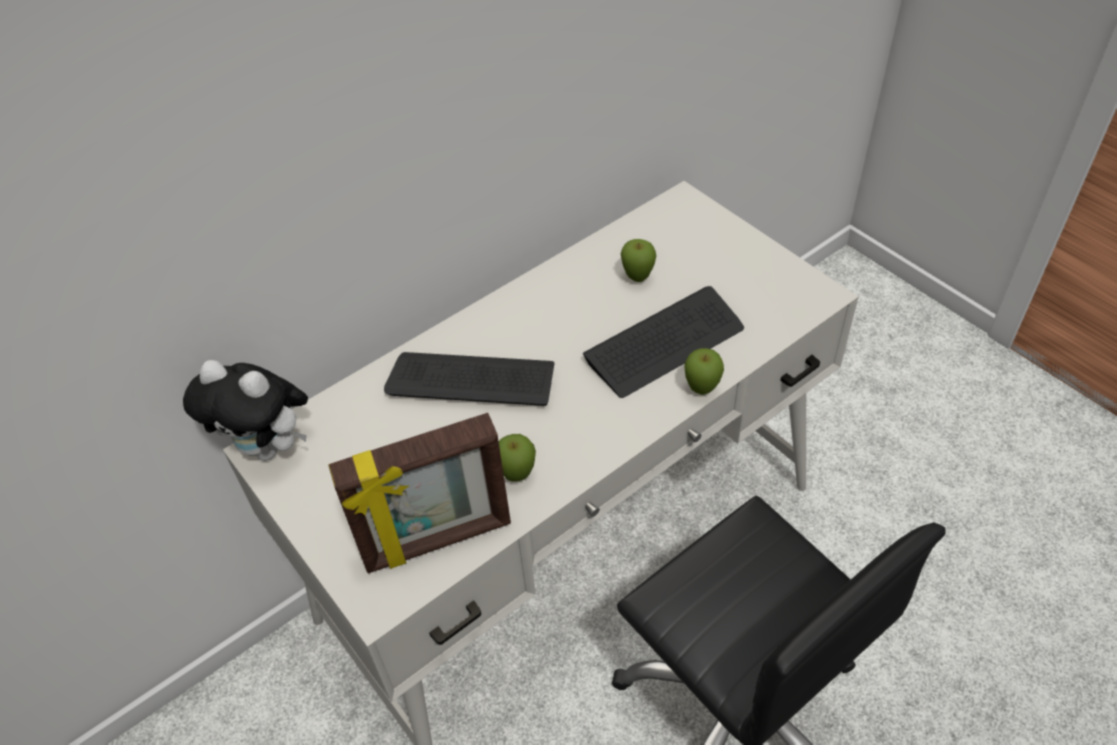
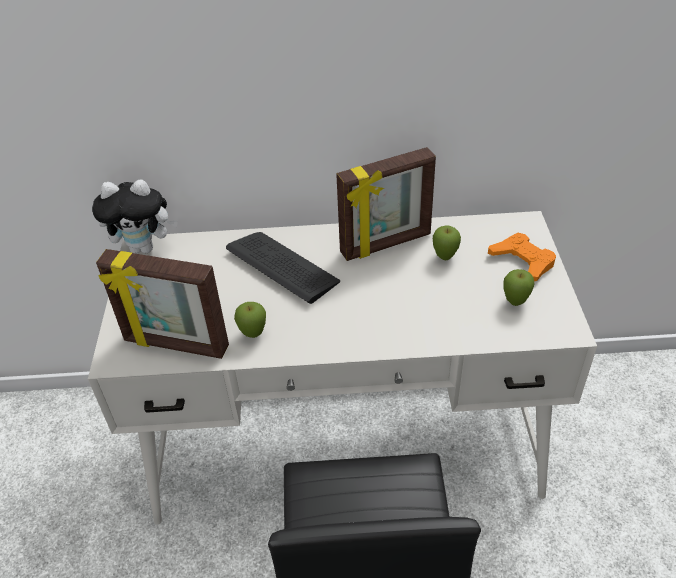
camera: 35 degrees right, 5 degrees down
(269, 447) = (145, 247): plush toy -> plush toy turned 60 degrees counterclockwise
(563, 295) = (386, 244): none -> picture frame
(665, 344) = (421, 306): keyboard -> none
(701, 390) = (417, 347): apple -> apple (515, 302)
(716, 244) = (522, 261): none -> orange game controller

